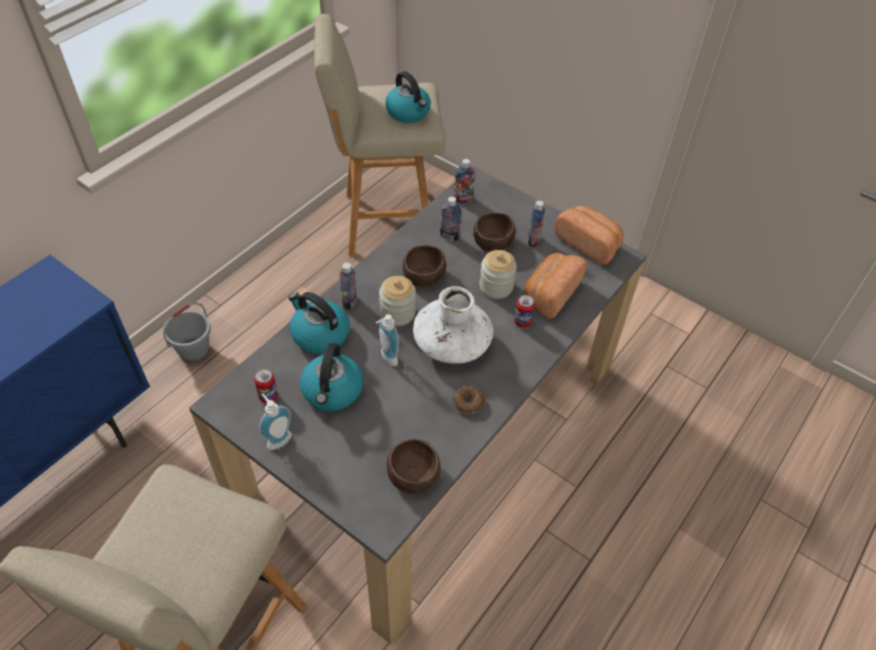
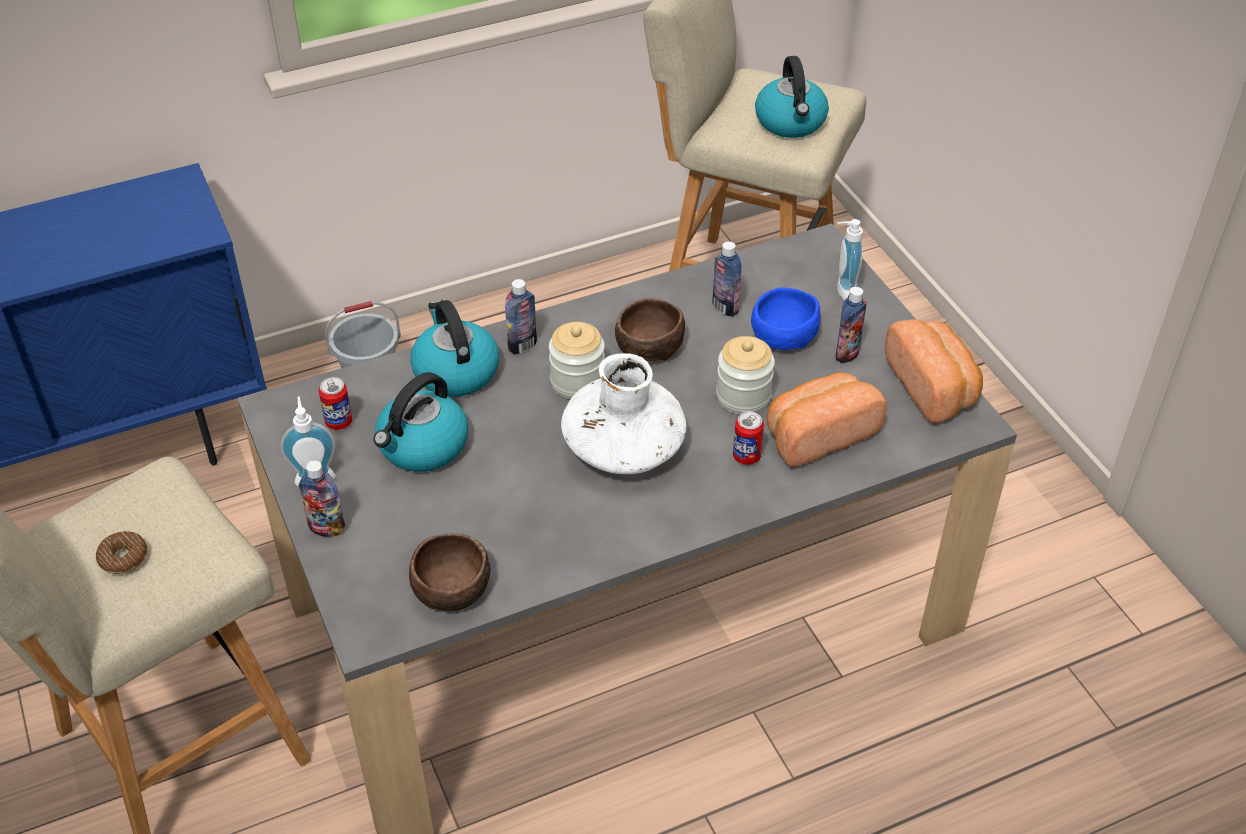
camera: 30 degrees right, 5 degrees down
(386, 358) = (521, 433): soap dispenser -> soap dispenser (842, 290)
(463, 199) = (783, 263): bottle -> bottle (327, 528)
(468, 402) = (590, 530): donut -> donut (123, 558)
(492, 242) = (782, 336): brown bowl -> blue bowl

